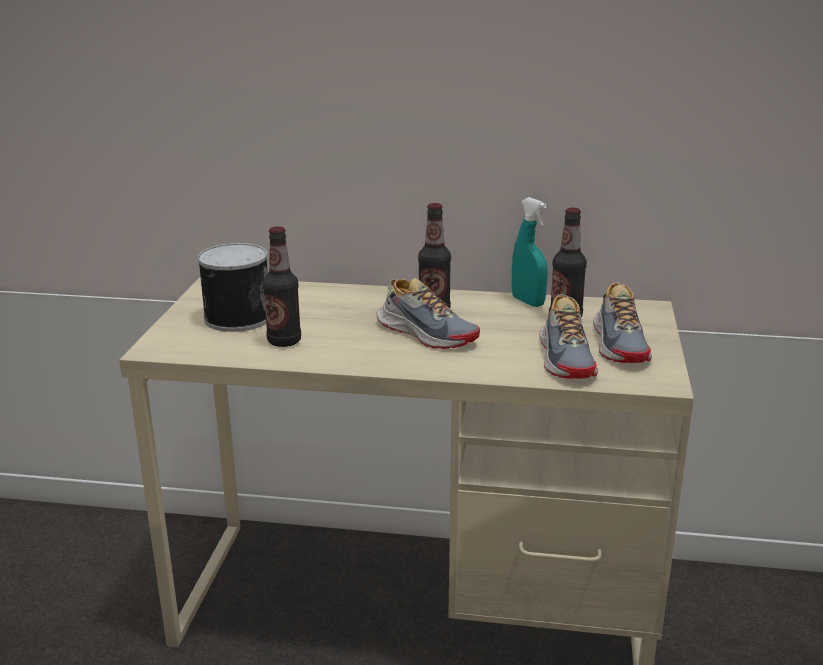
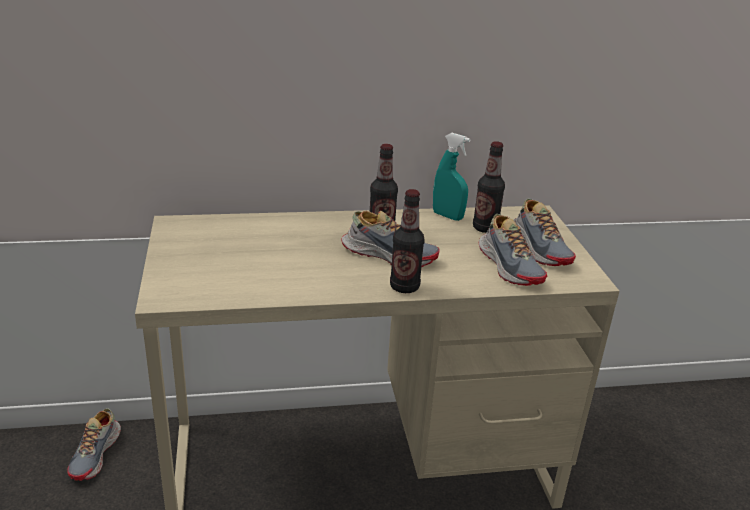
camera: 20 degrees left, 5 degrees up
(133, 542) = (96, 454): none -> shoe
(236, 317) = (216, 256): can -> none
(284, 341) = (275, 276): bottle -> bottle (404, 287)

